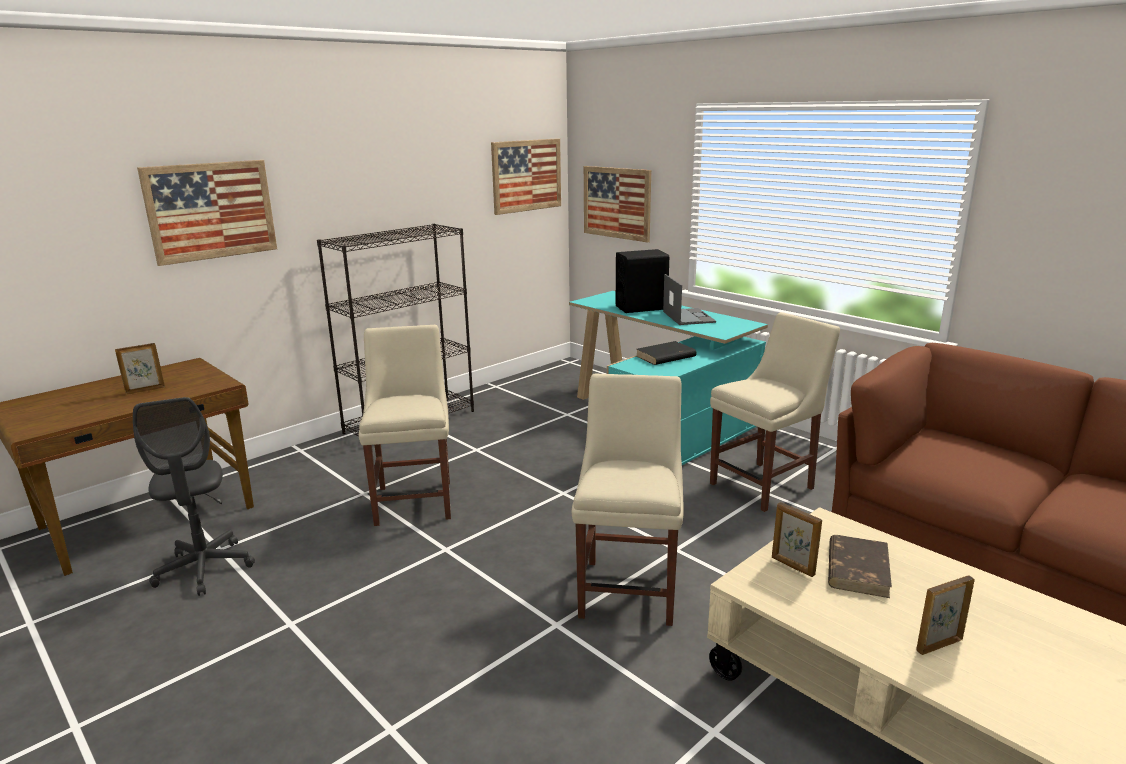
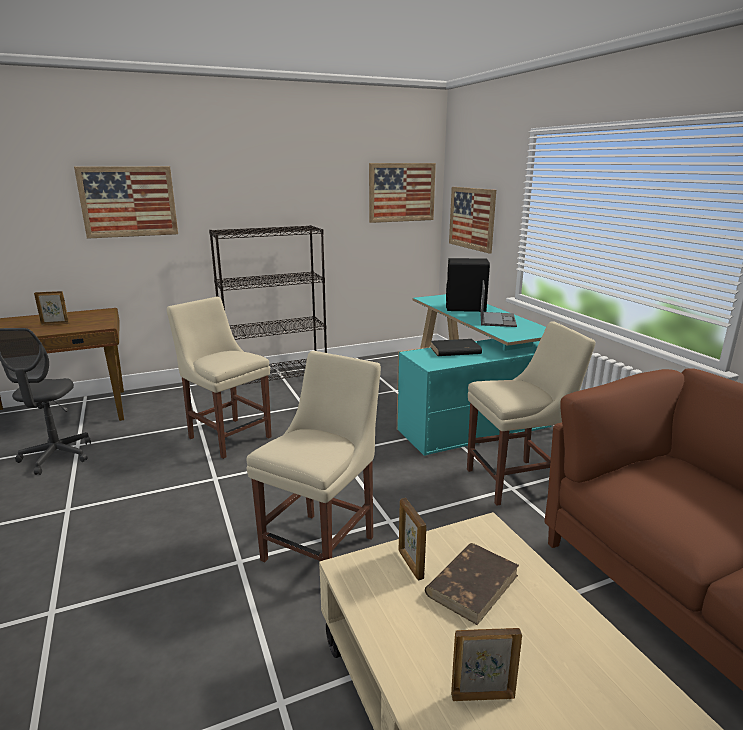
camera: 20 degrees right, 0 degrees up
(415, 500) = (228, 436): beige chair -> beige chair turned 60 degrees counterclockwise

